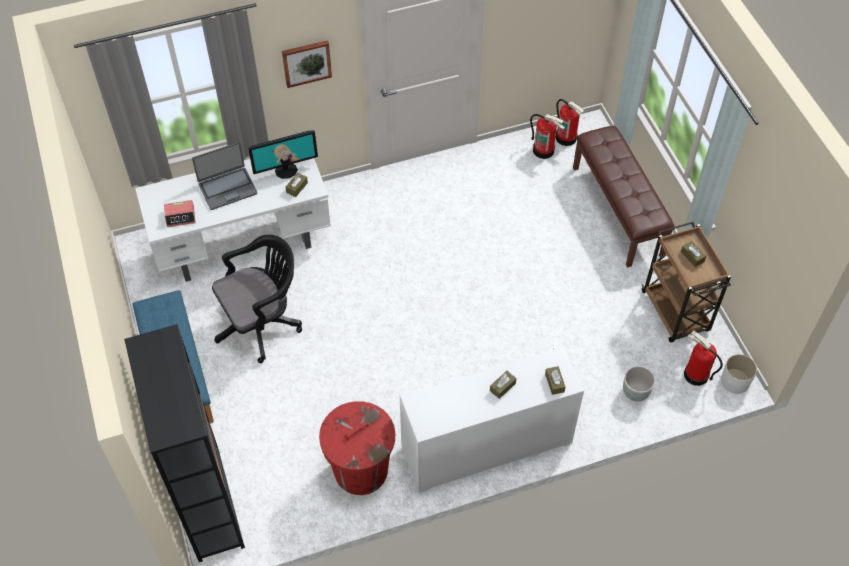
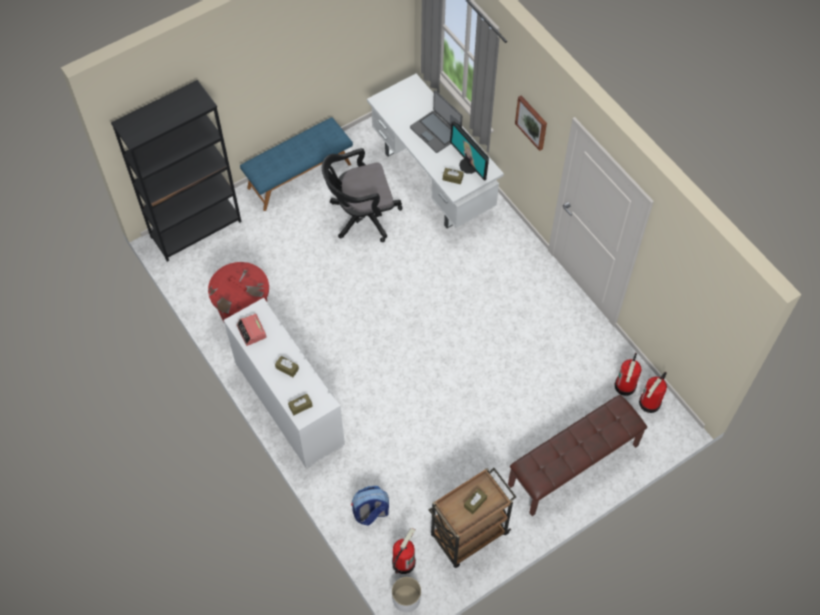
camera: 75 degrees right, 5 degrees up
(180, 216) = (397, 110): alarm clock -> alarm clock (251, 331)
(262, 323) = (361, 216): black office chair -> black office chair turned 120 degrees clockwise
(635, 392) = (370, 513): grey planter -> backpack

